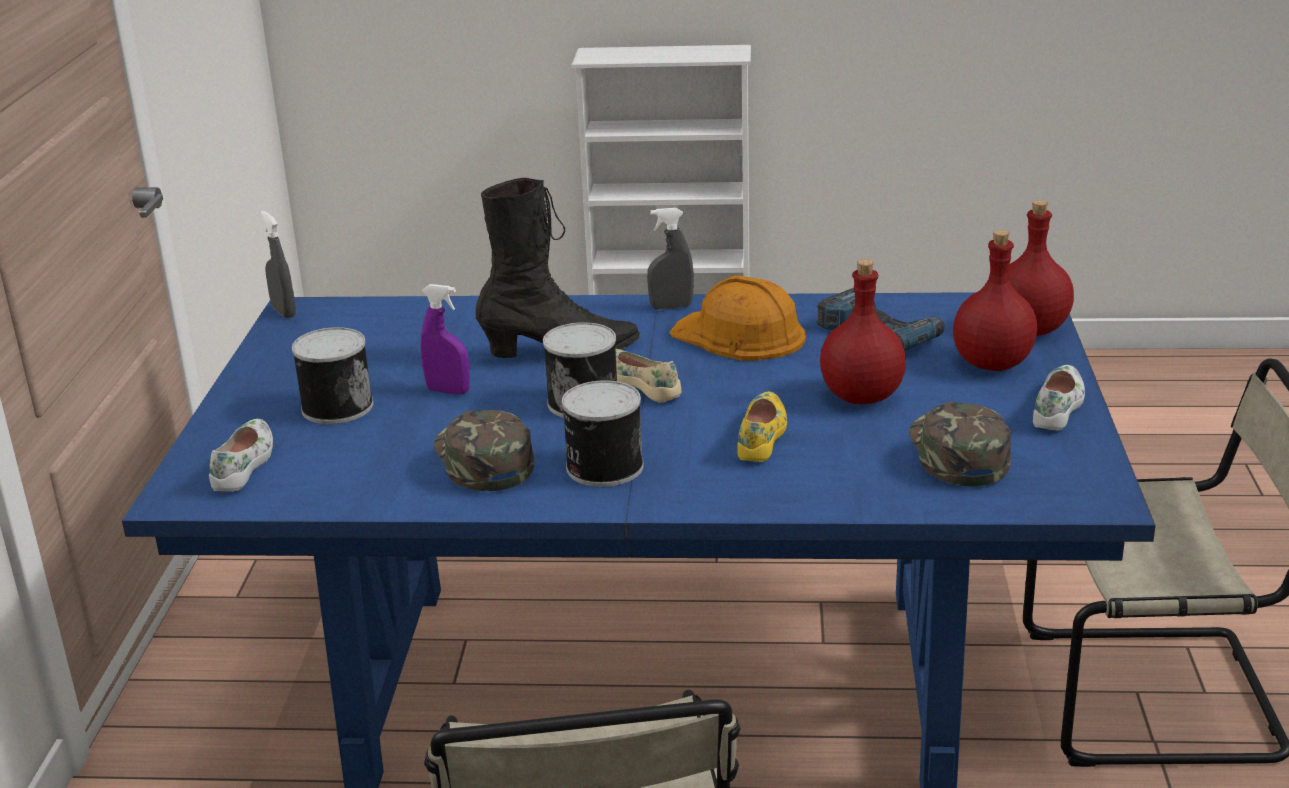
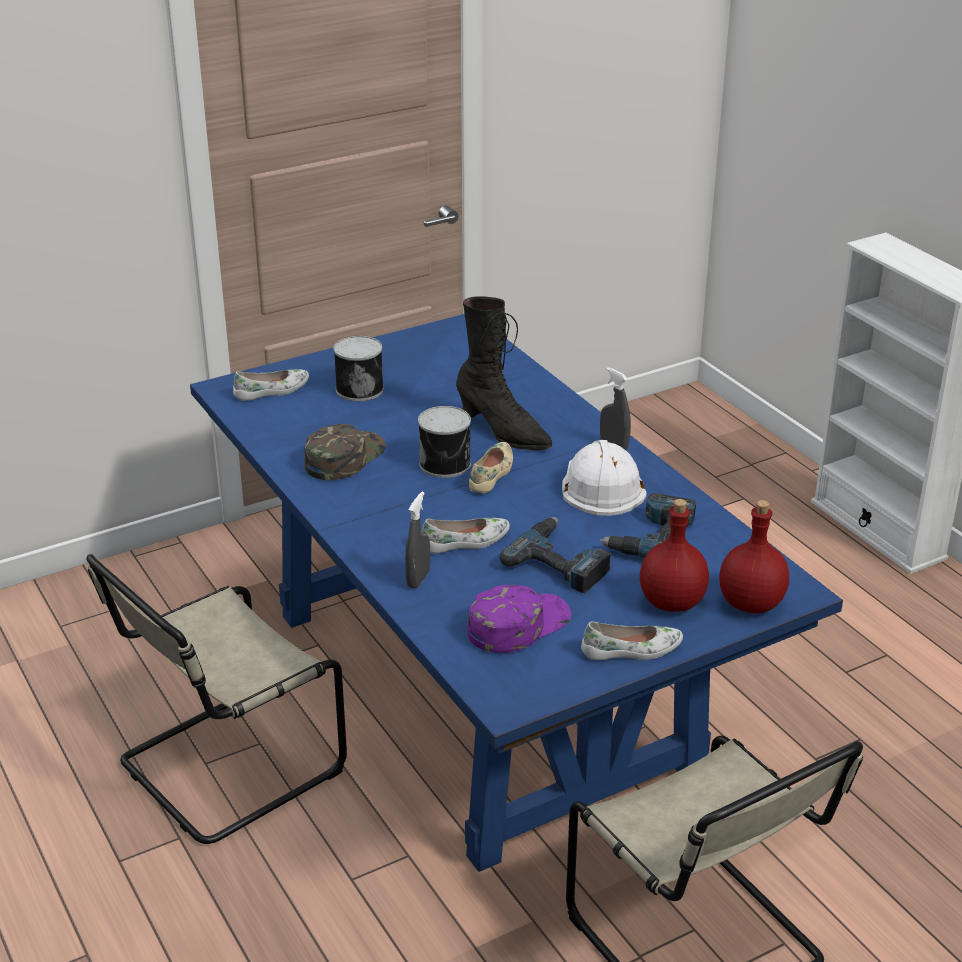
camera: 55 degrees right, 5 degrees up
(284, 312) = (456, 323): grey spray bottle -> grey spray bottle (418, 579)
(448, 391) = (413, 415): purple spray bottle -> none
(602, 467) = (372, 500): can -> none
(740, 335) = (601, 485): orange hard hat -> white hard hat
(762, 436) = (466, 542): yellow shoe -> white shoe
(861, 396) = (561, 562): red bottle -> power drill
(956, 452) = (517, 624): green cap -> purple cap

